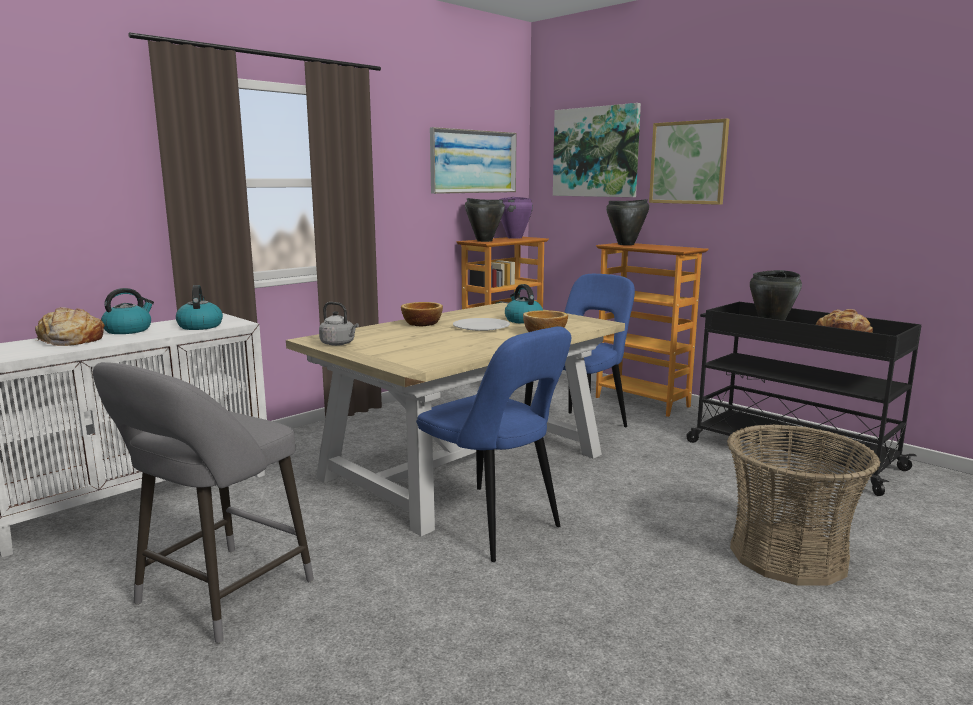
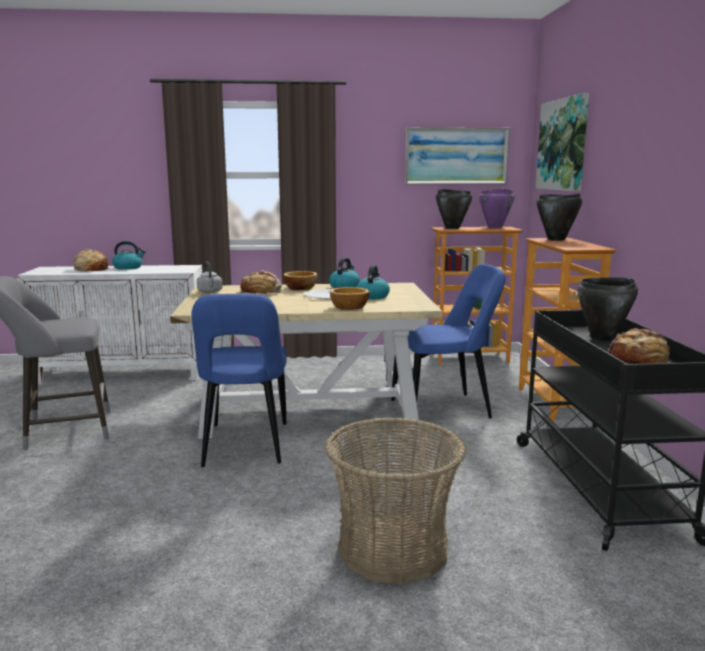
camera: 40 degrees right, 0 degrees up
(200, 326) = (162, 270): kettle -> kettle (344, 287)
(401, 335) = (261, 293): none -> bread
(688, 162) = (613, 155): picture -> none

